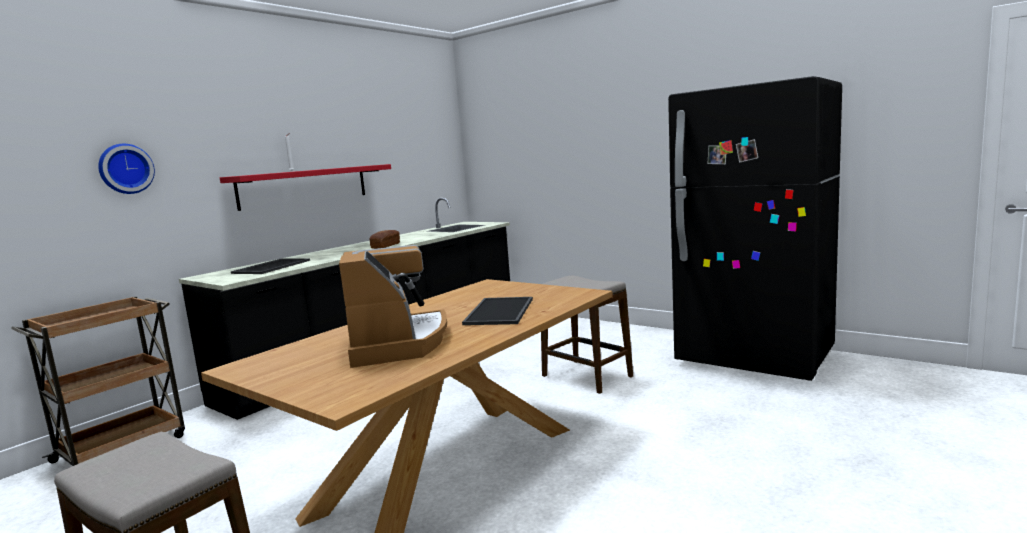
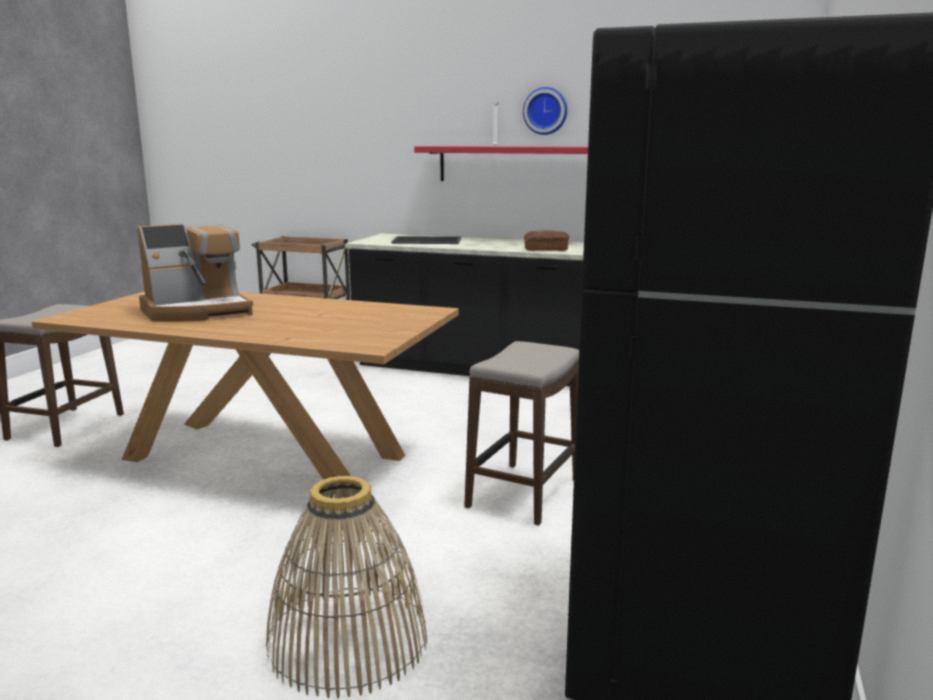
camera: 70 degrees right, 5 degrees up
(125, 169) = (356, 132): wall clock -> wall clock (545, 111)
(501, 311) = (292, 325): tray -> none
(762, 435) = (348, 642): none -> basket

